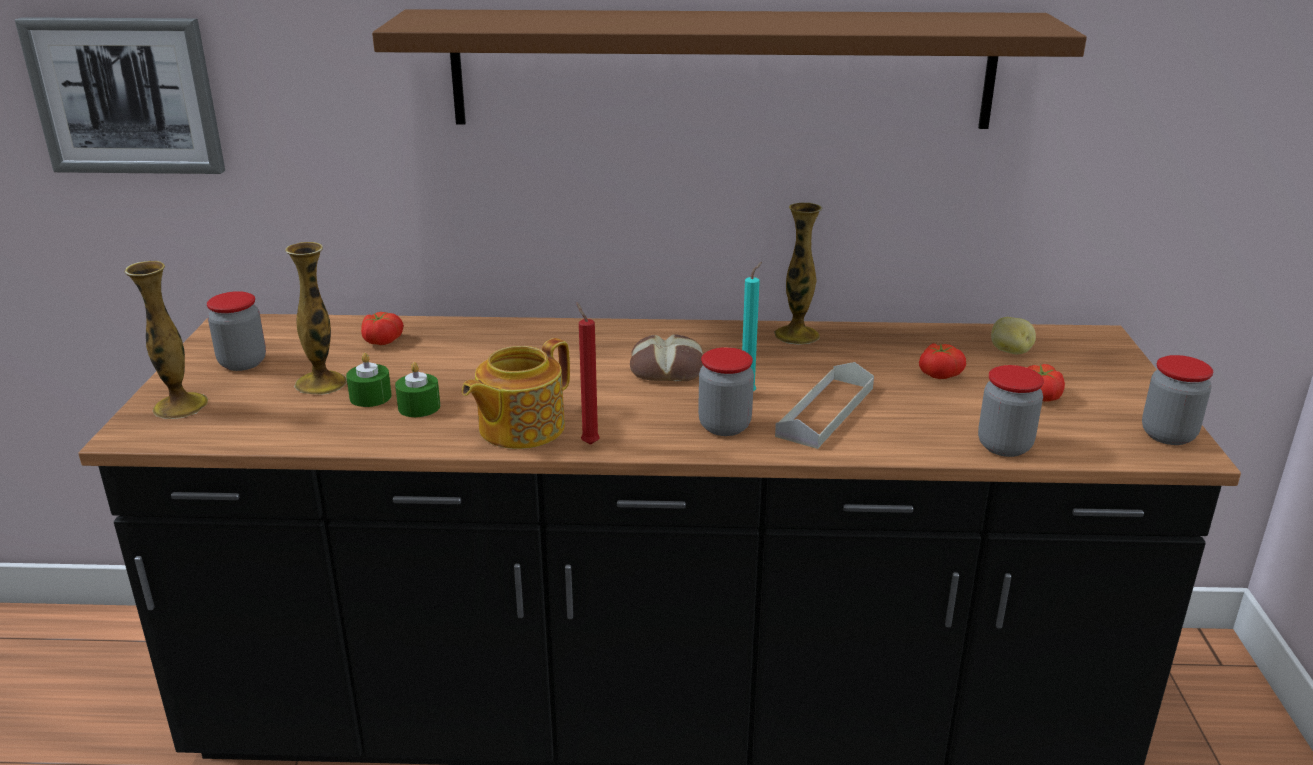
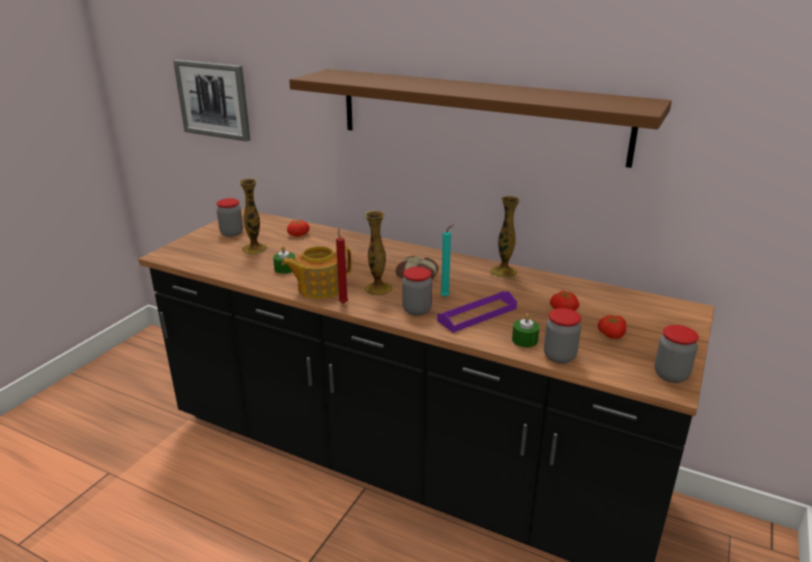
camera: 25 degrees right, 0 degrees up
(180, 406) = (191, 247): vase -> vase (378, 289)
(370, 397) = (269, 259): green candle -> green candle (524, 340)
(825, 411) = (477, 314): grey tray -> purple tray
(1010, 351) = (621, 306): potato -> none

